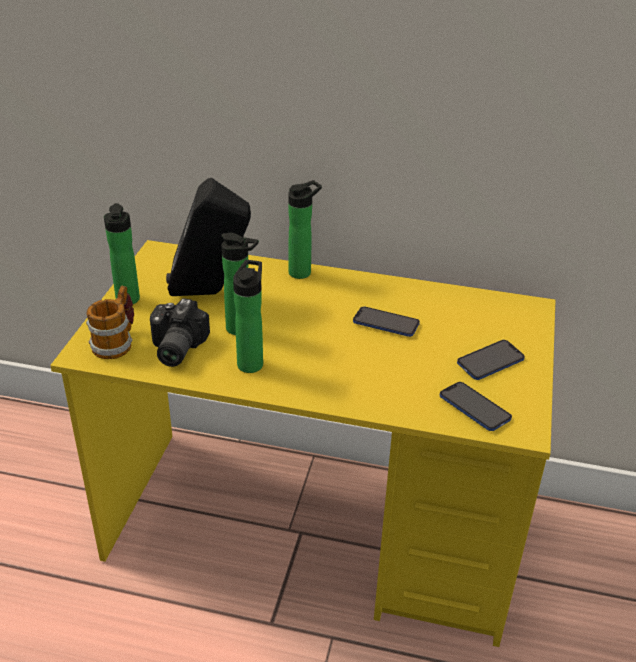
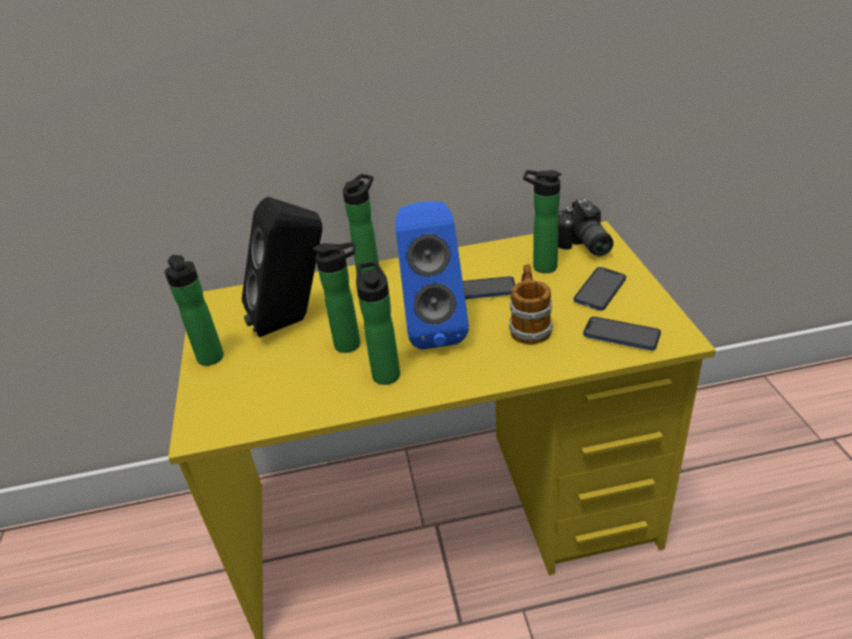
camera: 20 degrees left, 0 degrees up
(117, 342) = (229, 405): mug -> mug (529, 326)
(174, 348) = (296, 388): camera -> camera (582, 246)
(318, 340) = (434, 327): none -> blue speaker
(454, 320) = (541, 266): none -> bottle

